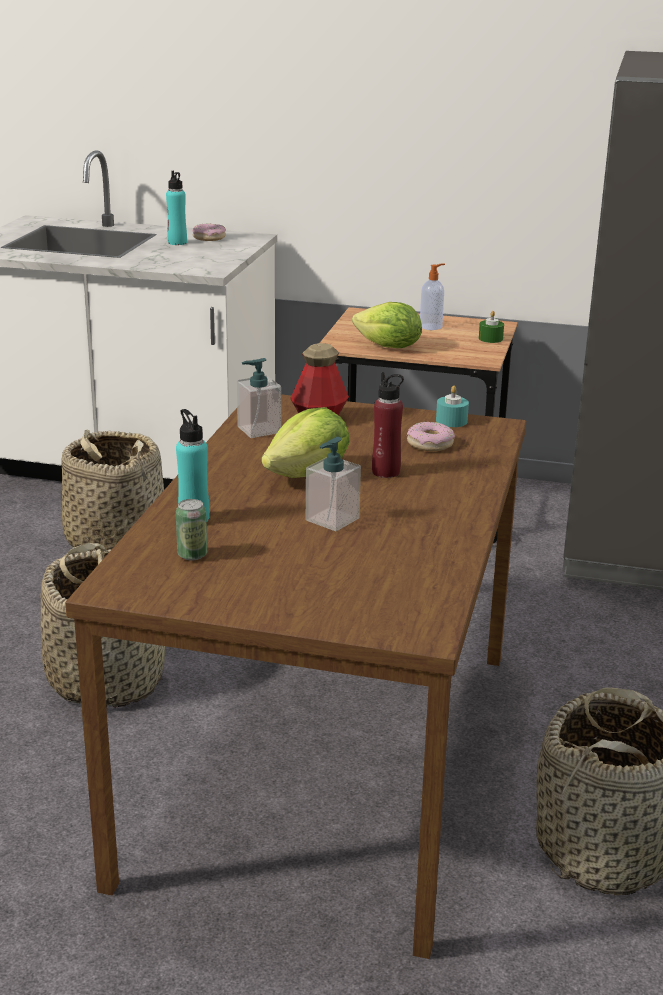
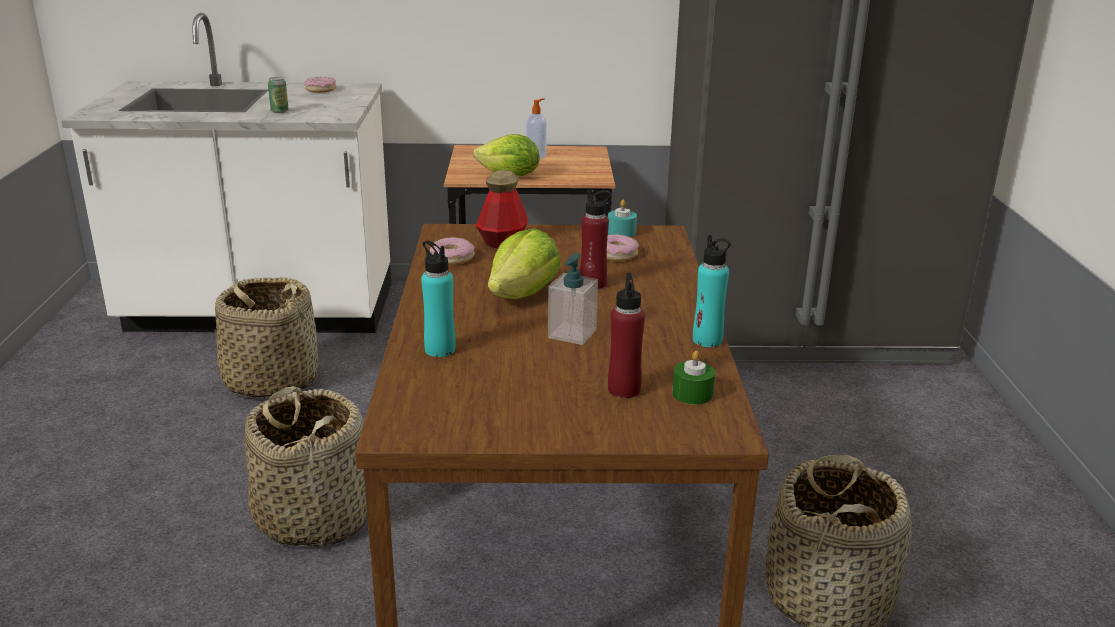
camera: 15 degrees left, 0 degrees up
(177, 242) = (293, 95): turquoise bottle -> turquoise bottle (707, 340)
(192, 555) = (459, 386): can -> can (279, 111)
(258, 430) = (452, 258): soap dispenser -> donut
(349, 580) = (624, 390): none -> red bottle
(490, 339) = (593, 162): green candle -> green candle (692, 394)

